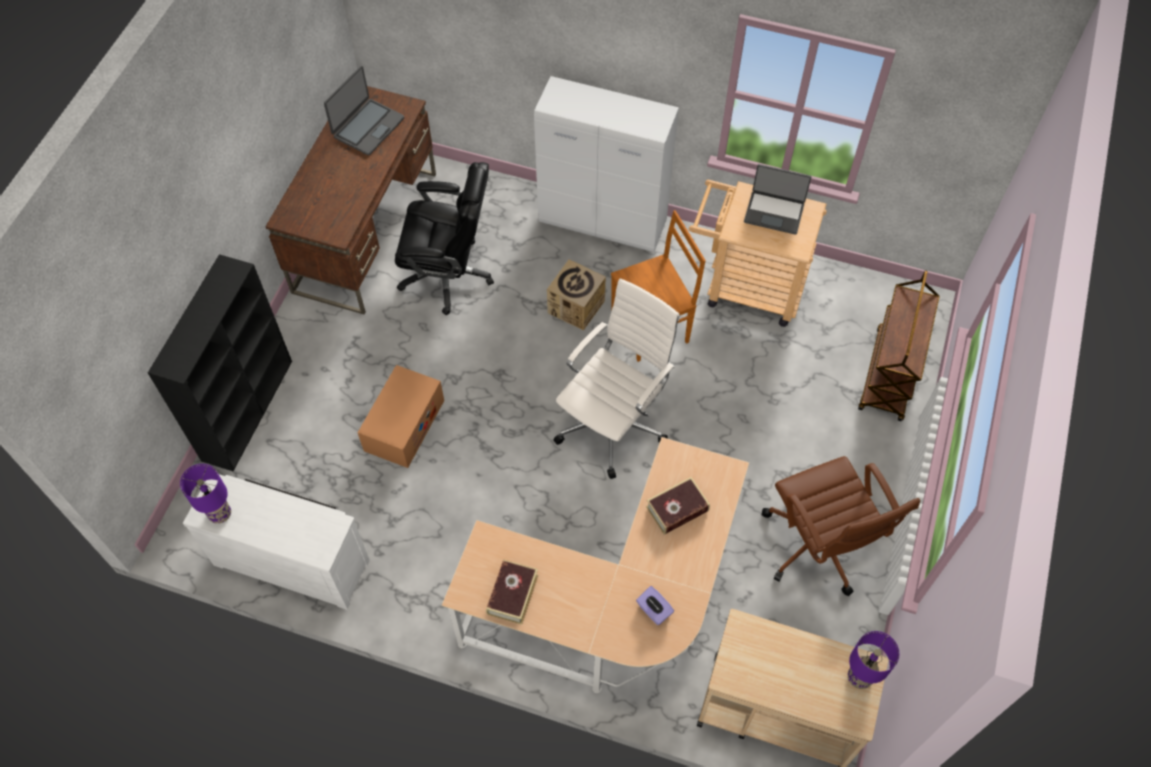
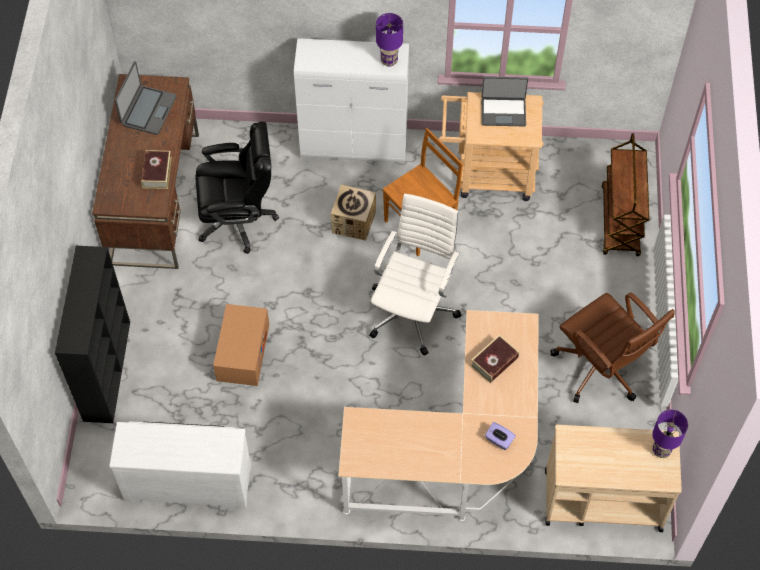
camera: 15 degrees left, 0 degrees up
(220, 514) = (137, 452): purple table lamp -> purple table lamp (389, 61)
(512, 594) = (389, 455): book -> book (157, 172)

